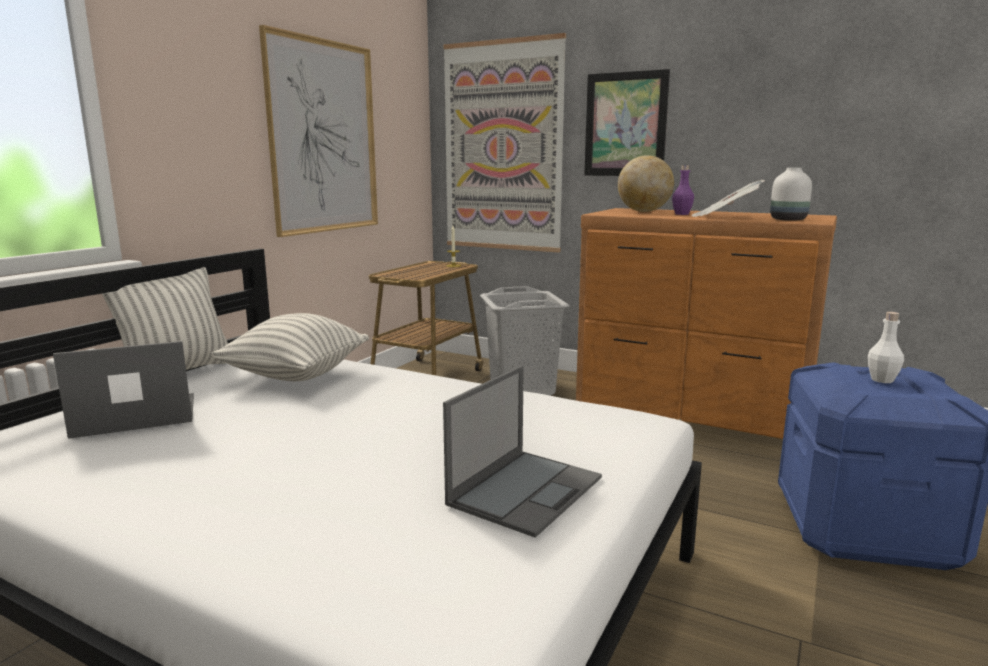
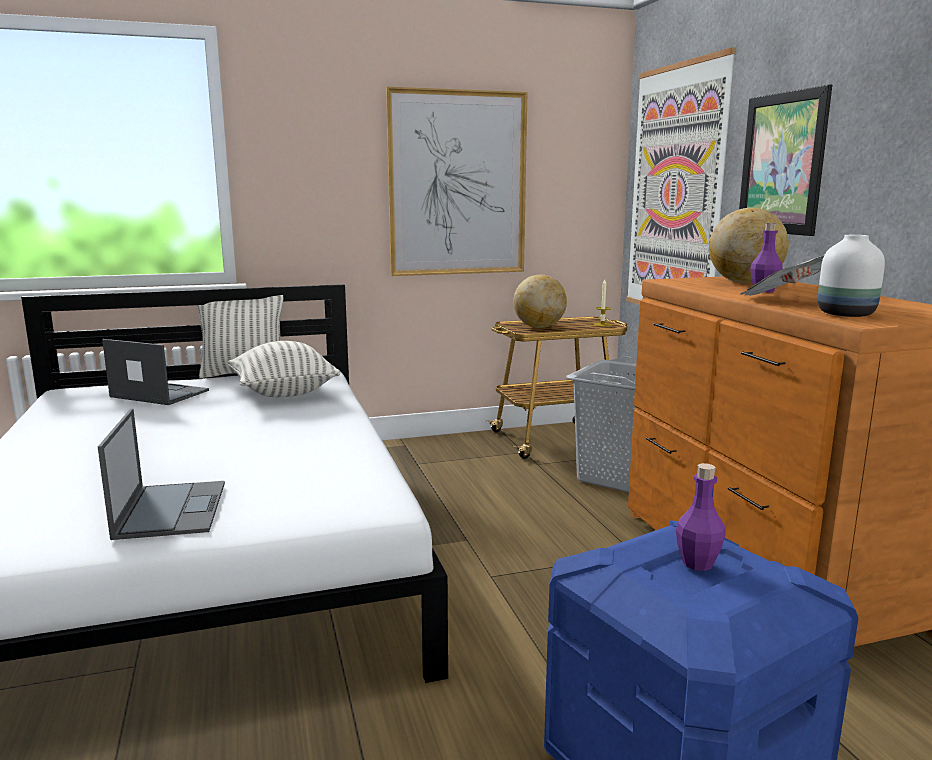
camera: 45 degrees right, 0 degrees up
(416, 274) = (539, 327): none -> globe
(526, 490) = (171, 509): laptop -> laptop turned 90 degrees counterclockwise
(882, 380) = (697, 563): white bottle -> purple bottle

